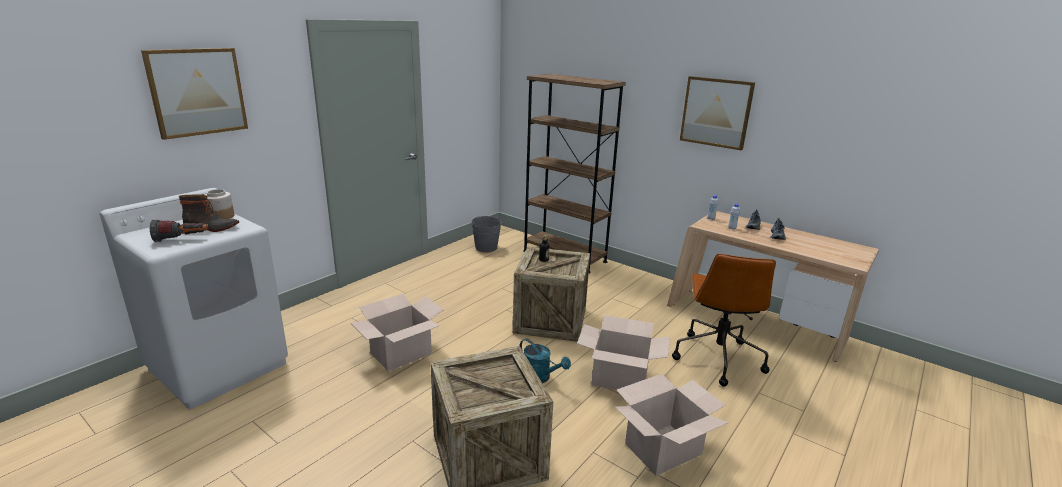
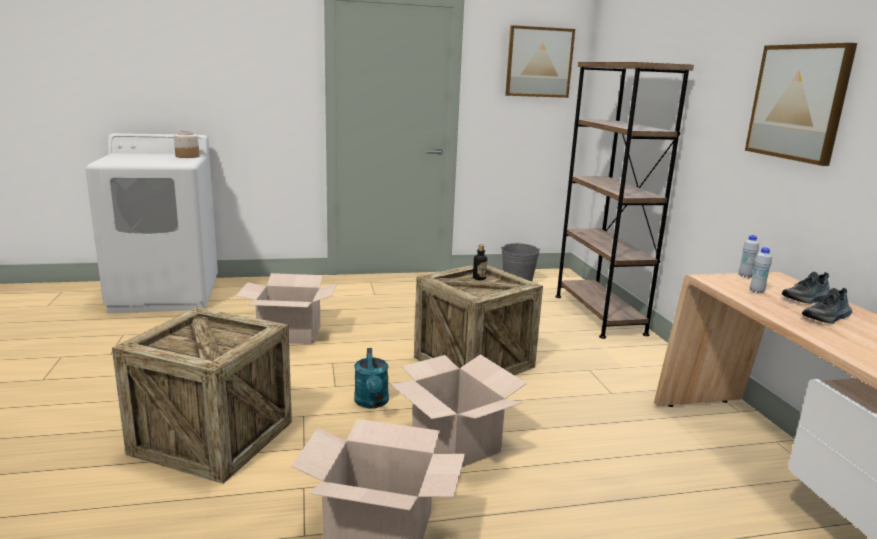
camera: 40 degrees right, 5 degrees down
(182, 239) = (130, 160): flashlight -> none
(197, 92) = (206, 47): picture -> picture (539, 62)
(211, 228) = (163, 159): boot -> none
(717, 357) = (634, 485): brown office chair -> none

